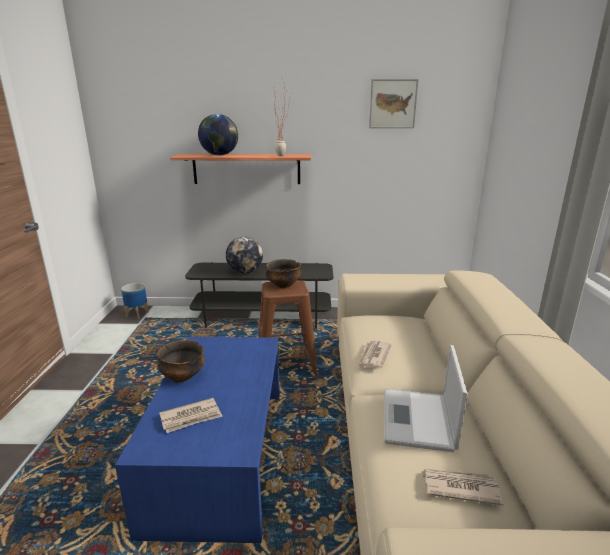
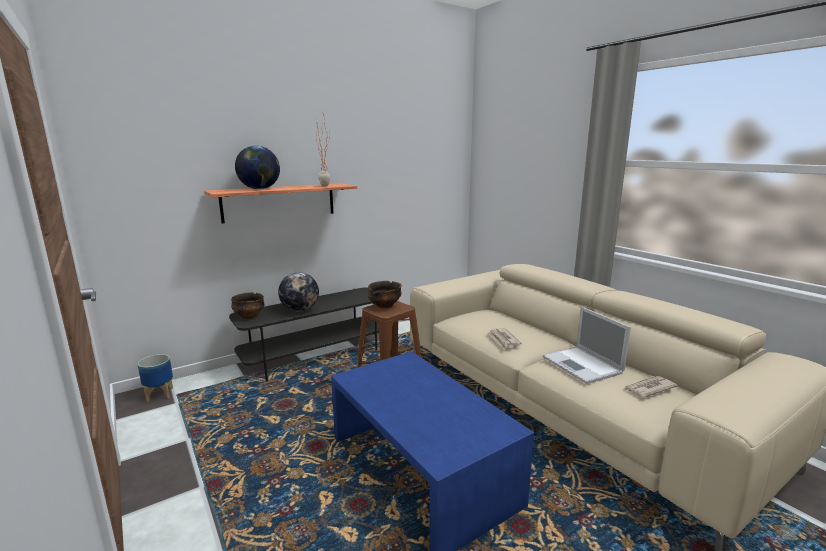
camera: 35 degrees left, 5 degrees down
(182, 376) = (382, 403): bowl -> bowl (249, 316)
(191, 417) = (440, 425): newspaper -> none
(393, 104) = (405, 136): picture -> none

